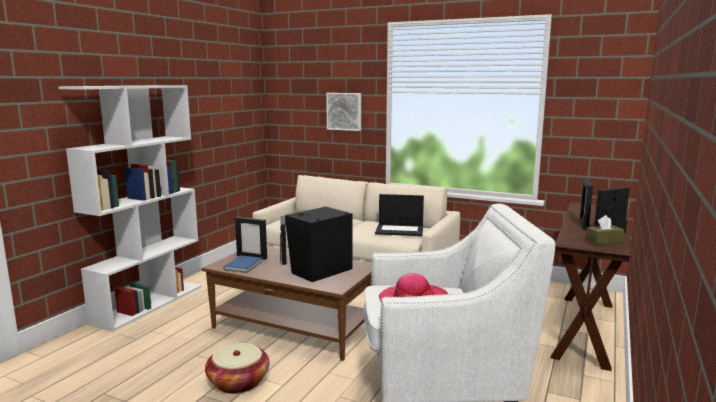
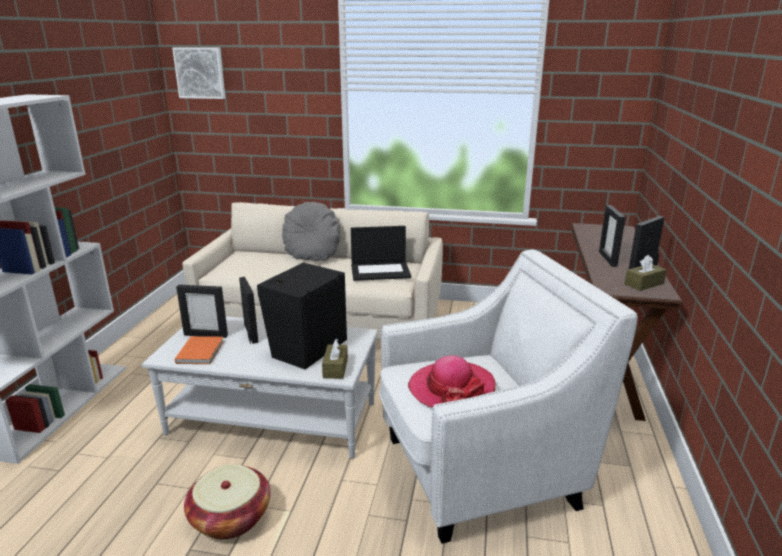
camera: 15 degrees left, 10 degrees up
(244, 265) = (201, 351): blue book -> orange book
(293, 329) = (274, 418): brown coffee table -> white coffee table
(334, 283) = (335, 368): none -> brown tissue box
(344, 111) = (284, 114): picture -> picture (200, 73)
(352, 219) = (312, 258): none -> grey pillow

